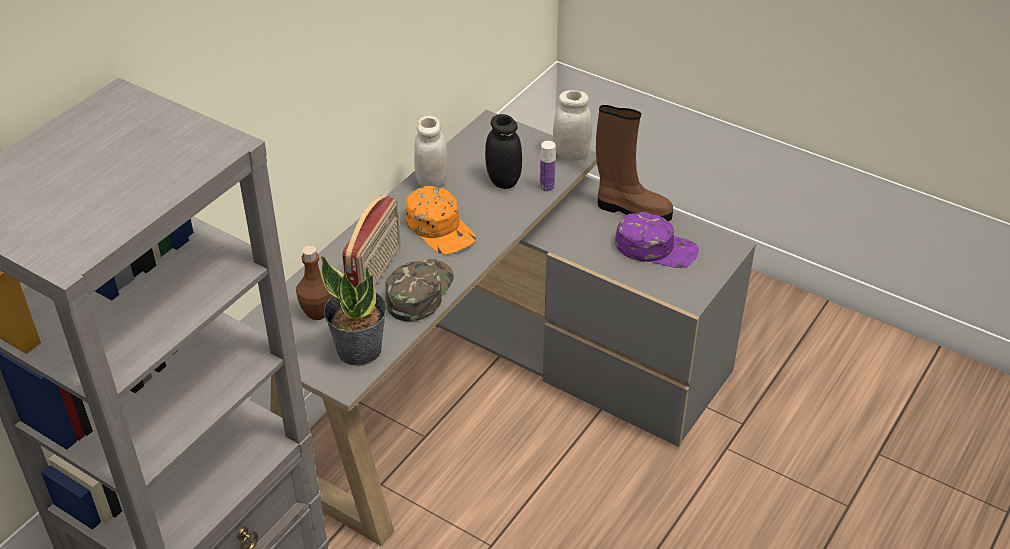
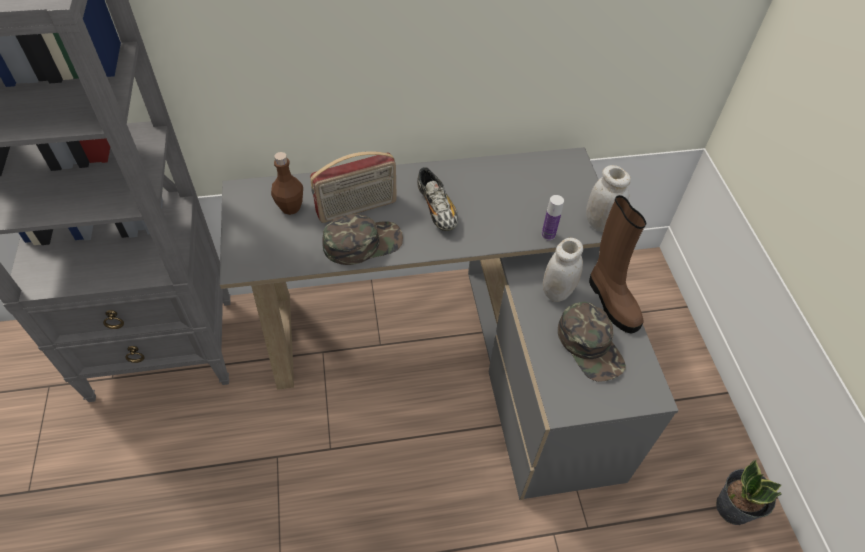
camera: 45 degrees right, 10 degrees up
(359, 349) = (277, 251): potted plant -> potted plant (733, 507)
(432, 182) = (476, 173): white jar -> white jar (557, 292)
(440, 228) = (437, 209): orange cap -> shoe
(503, 181) = (524, 207): black jar -> none
(656, 248) = (590, 346): purple cap -> green cap

